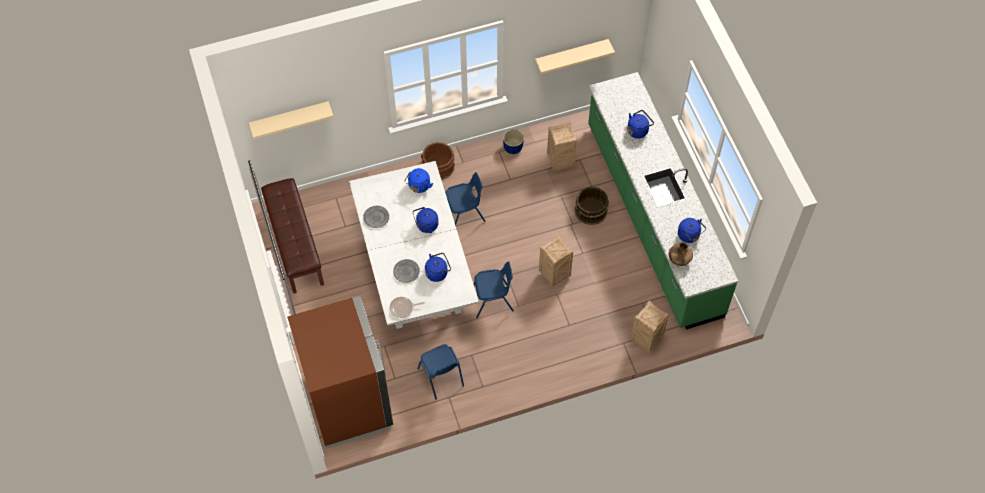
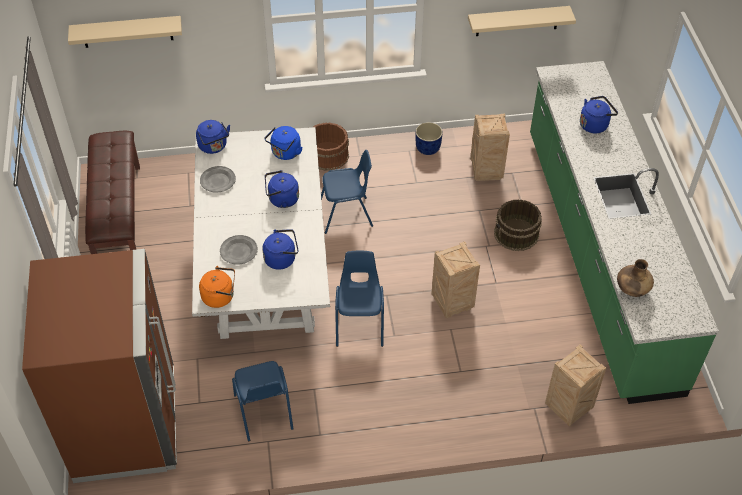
camera: 10 degrees right, 10 degrees down
(403, 308) = (220, 296): frying pan -> orange kettle
(492, 301) = (360, 324): blue chair -> blue chair turned 90 degrees counterclockwise
(689, 236) = (651, 261): blue kettle -> blue kettle (214, 147)

